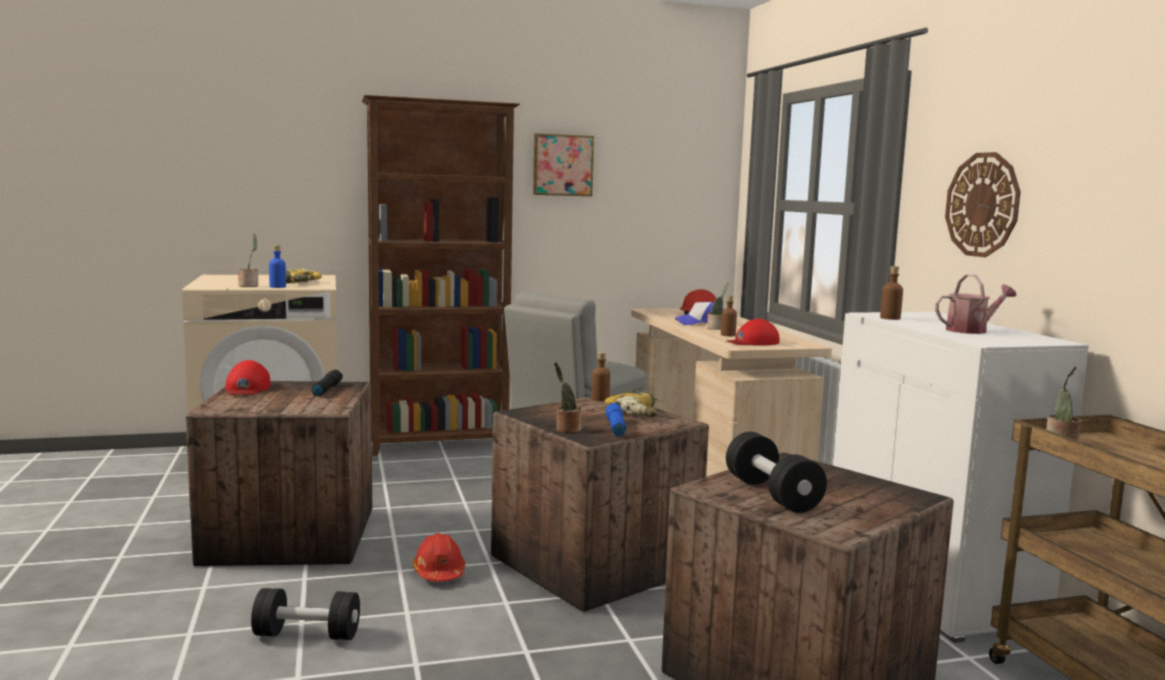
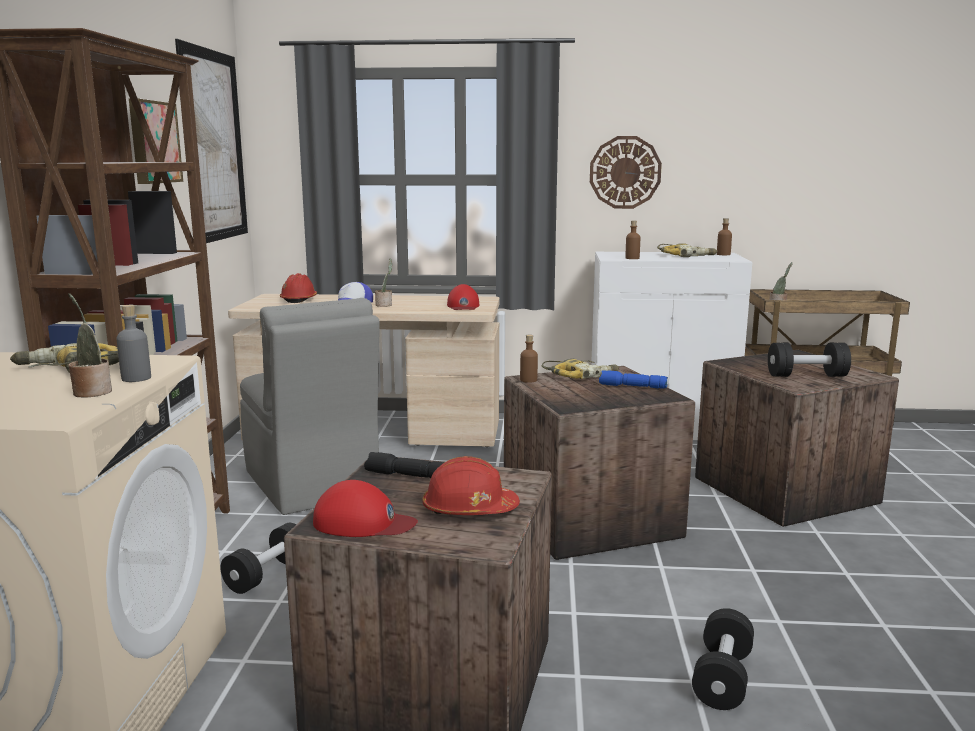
camera: 70 degrees left, 5 degrees up
(277, 287) = (136, 378): blue bottle -> grey bottle
(418, 474) = (267, 574): none -> black dumbbell
(439, 572) = (587, 591): red hard hat -> red hard hat (469, 509)
(566, 429) = (636, 400): potted plant -> none
(670, 170) = (214, 146): none -> picture
(728, 335) = (422, 306): brown bottle -> brown bottle (723, 254)
(971, 330) = (686, 256): watering can -> power drill

